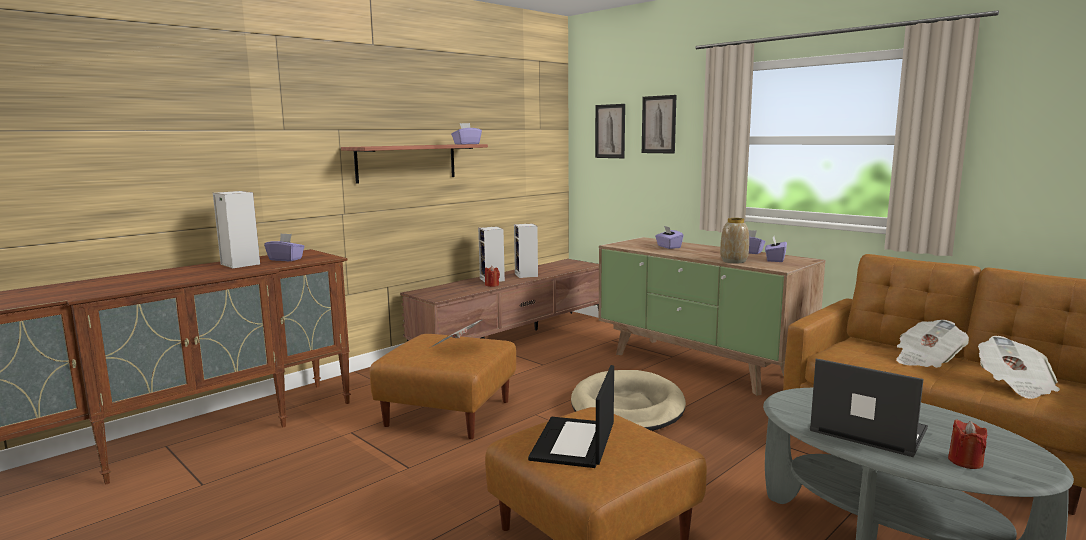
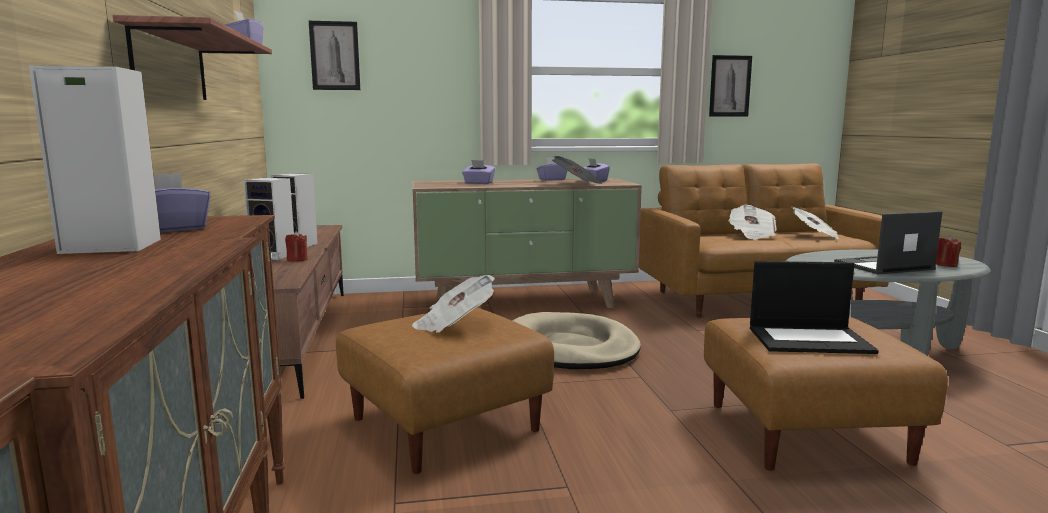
camera: 55 degrees left, 0 degrees up
(574, 443) = (810, 339): laptop -> laptop turned 45 degrees counterclockwise
(659, 124) = (409, 50): picture -> picture (730, 86)
(734, 261) = (577, 184): vase -> newspaper

